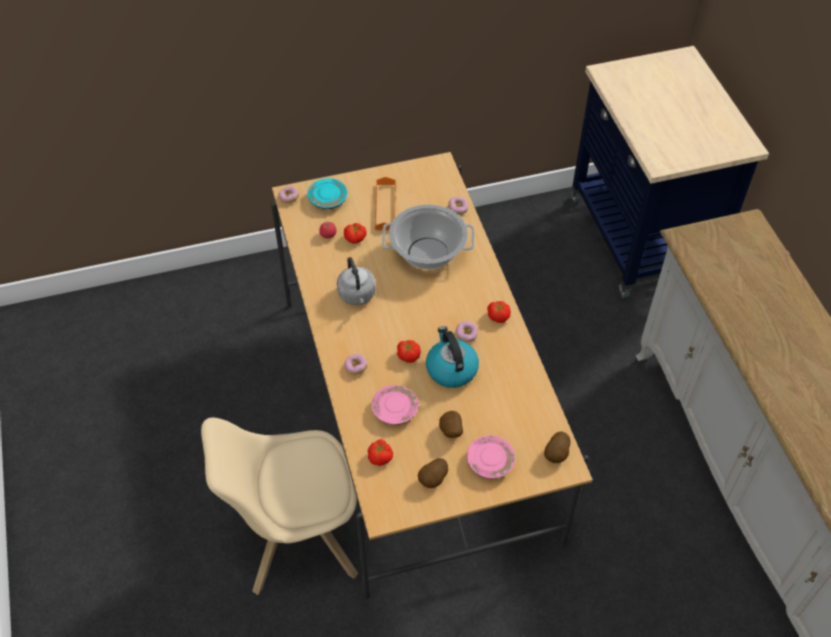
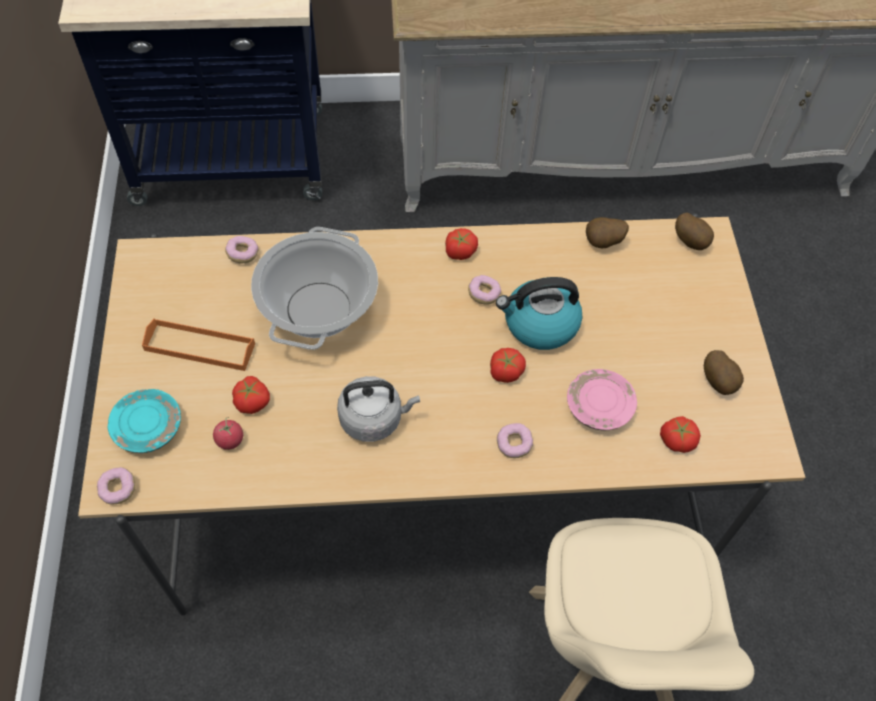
camera: 80 degrees left, 5 degrees up
(450, 431) = (644, 346): potato -> potato (603, 243)
(490, 462) = (695, 312): pink plate -> none

